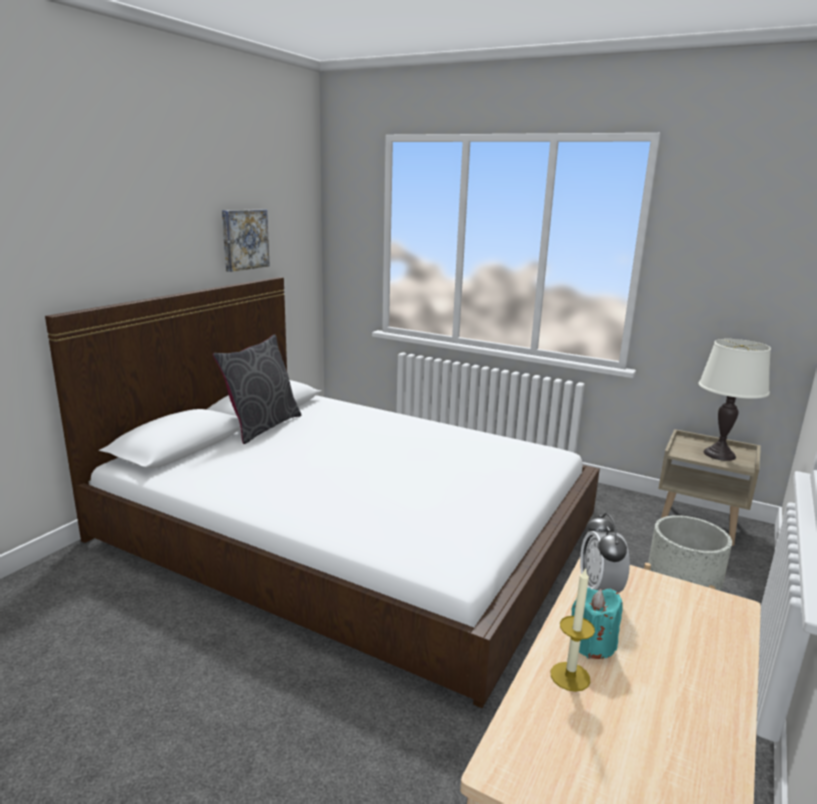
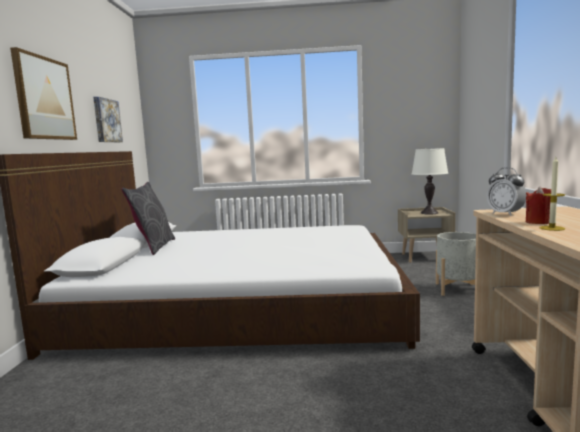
camera: 25 degrees left, 10 degrees down
(131, 230) = (44, 98): none -> picture
(592, 644) = (539, 222): turquoise candle -> red candle

